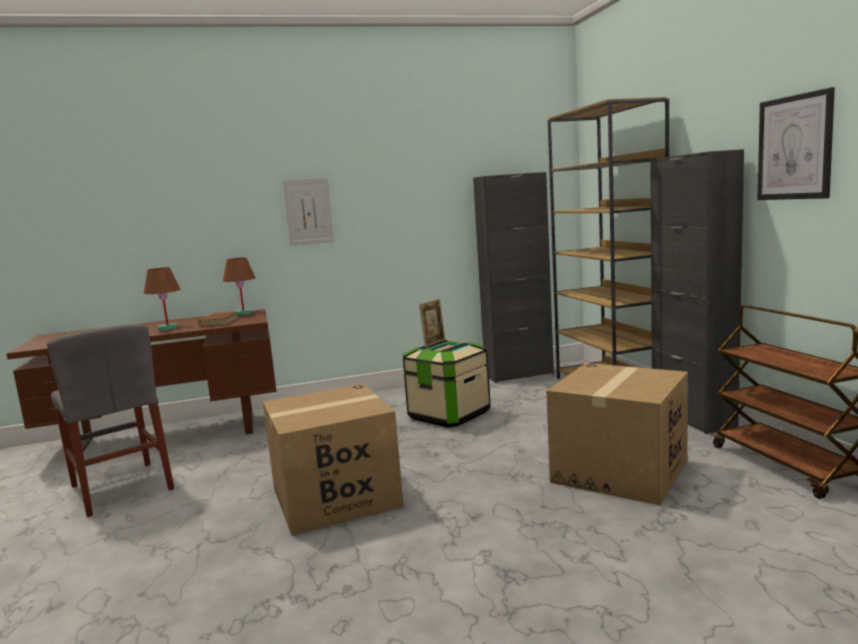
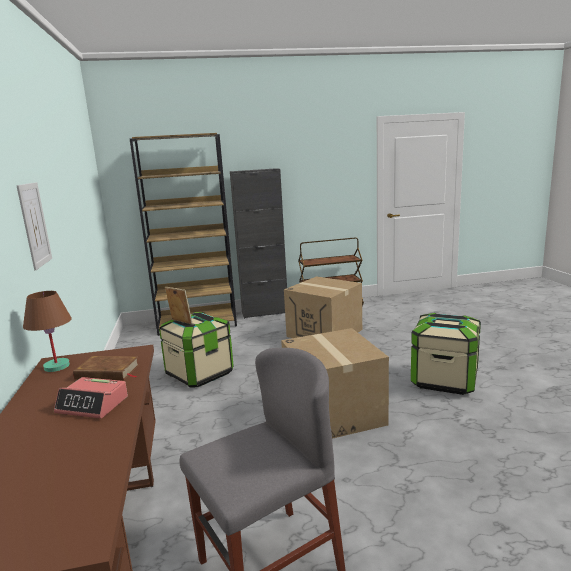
camera: 85 degrees left, 5 degrees up
(168, 328) = (93, 405): brown table lamp -> alarm clock
(424, 595) = (444, 380): none -> storage box
(519, 374) = (131, 346): black cabinet -> none
(794, 147) = (304, 168): picture -> none

